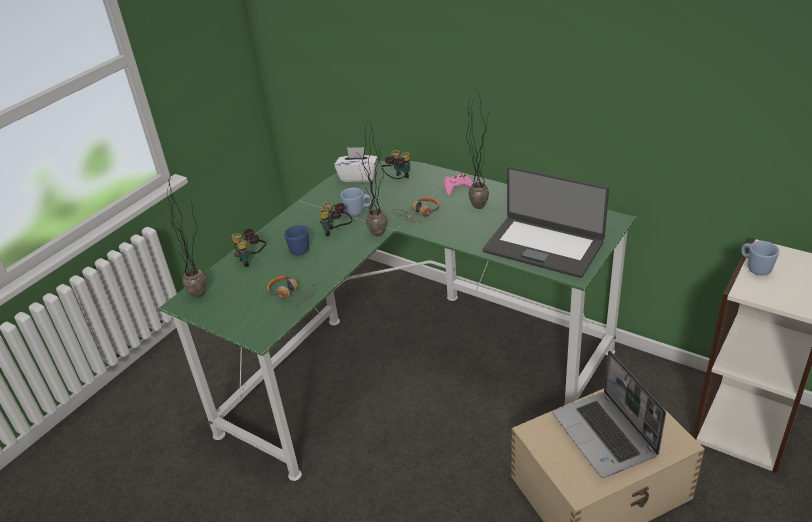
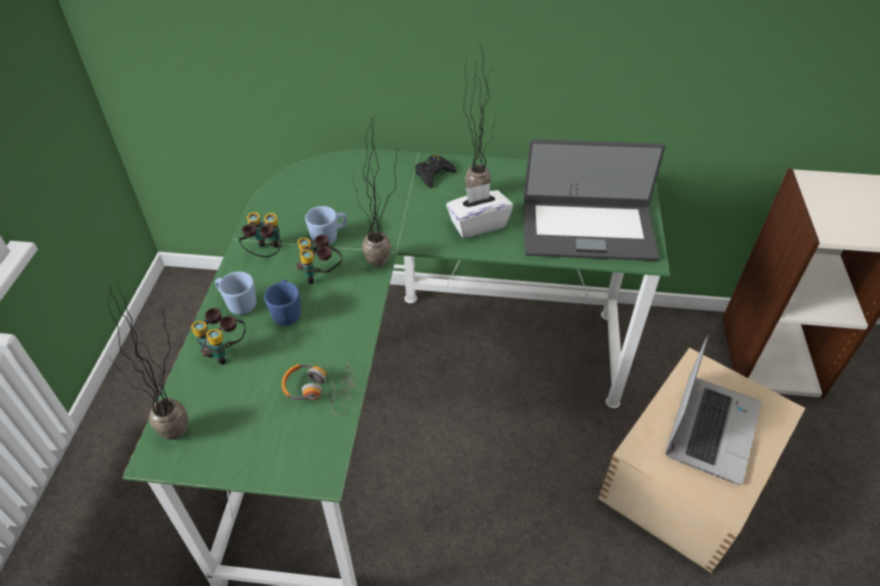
camera: 30 degrees left, 10 degrees up
(358, 176) = (295, 186): white tissue box -> white tissue box (478, 224)
(398, 180) = (352, 180): binoculars -> binoculars (266, 254)
(418, 214) = (411, 222): headphones -> none
(457, 187) = (433, 174): pink game controller -> black game controller
(605, 435) = (710, 428): laptop -> laptop turned 105 degrees counterclockwise
(755, 268) = (819, 203): blue mug -> blue mug (238, 304)

